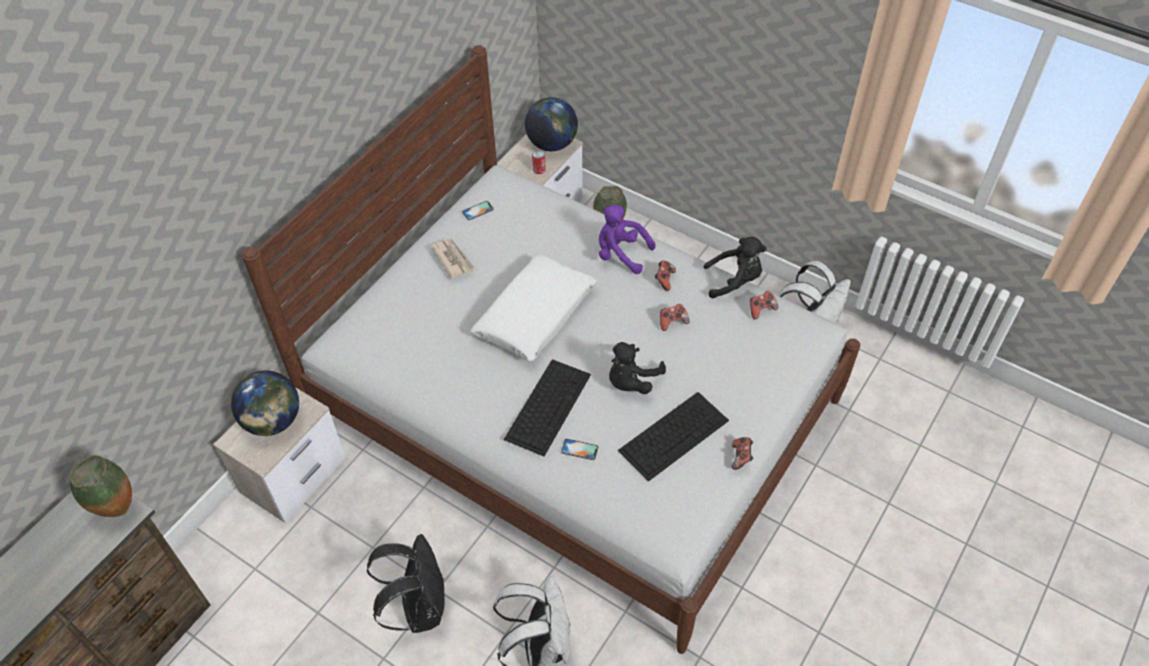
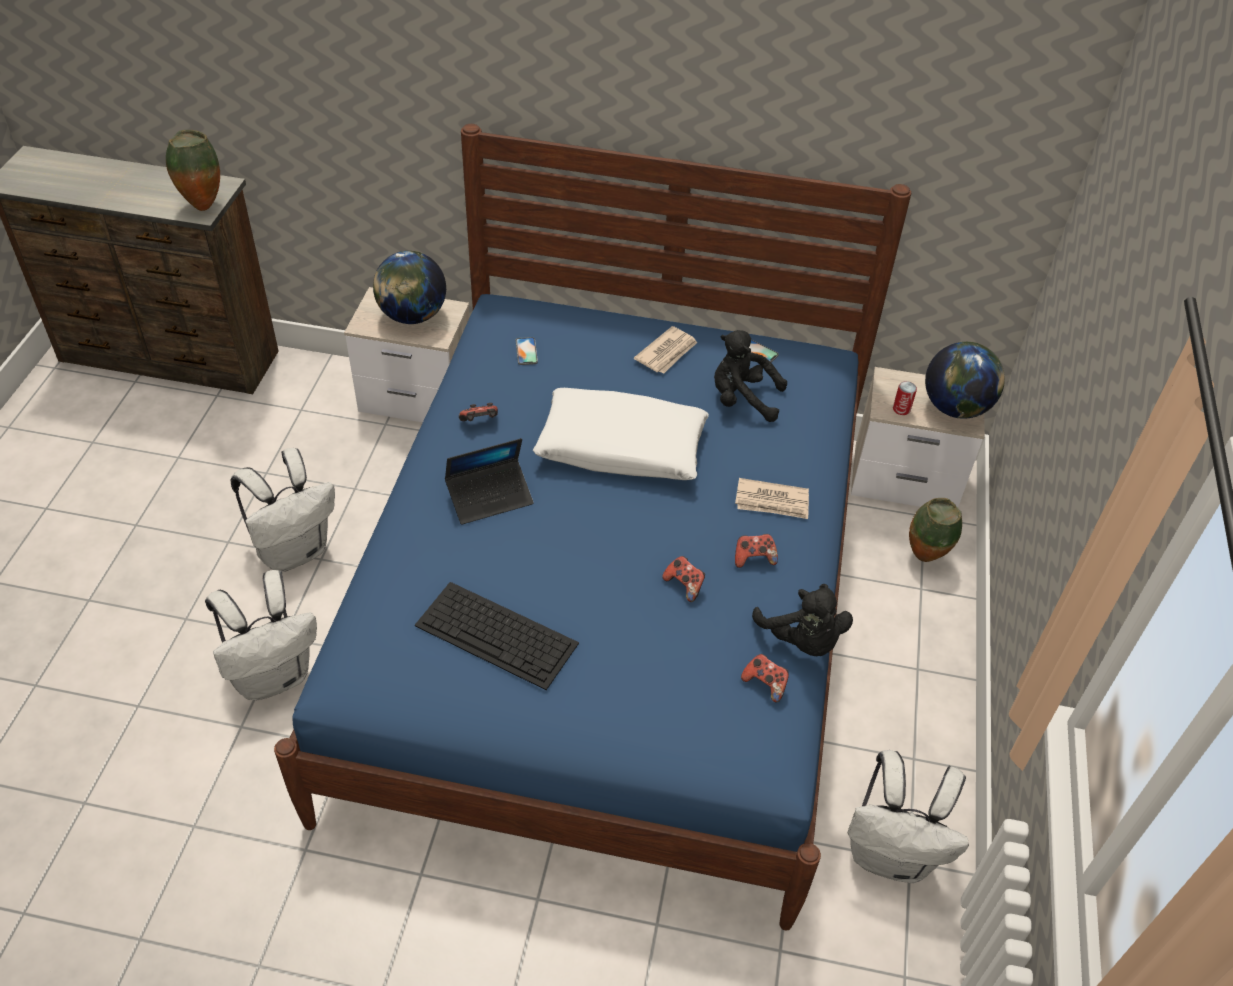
camera: 65 degrees right, 5 degrees down
(419, 607) = (295, 550): black backpack -> white backpack
(548, 405) = (490, 497): keyboard -> laptop
(576, 412) = (610, 612): white bed -> blue bed
(579, 449) = (437, 545): phone -> phone (526, 351)
(620, 254) = (772, 502): purple plush toy -> newspaper
(631, 380) = (564, 567): black plush toy -> black plush toy (742, 399)
(741, 457) = (494, 722): game controller -> game controller (480, 422)

